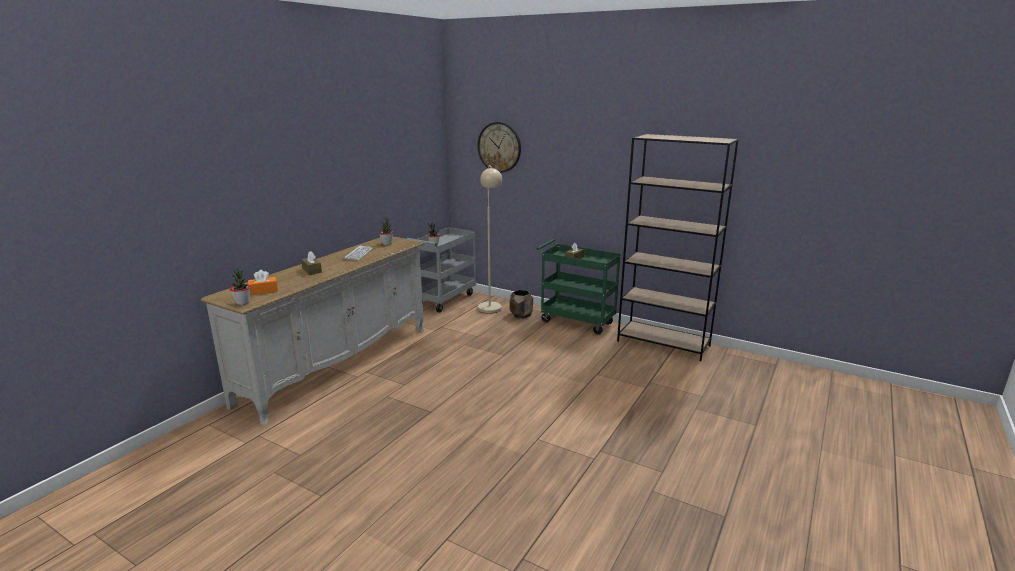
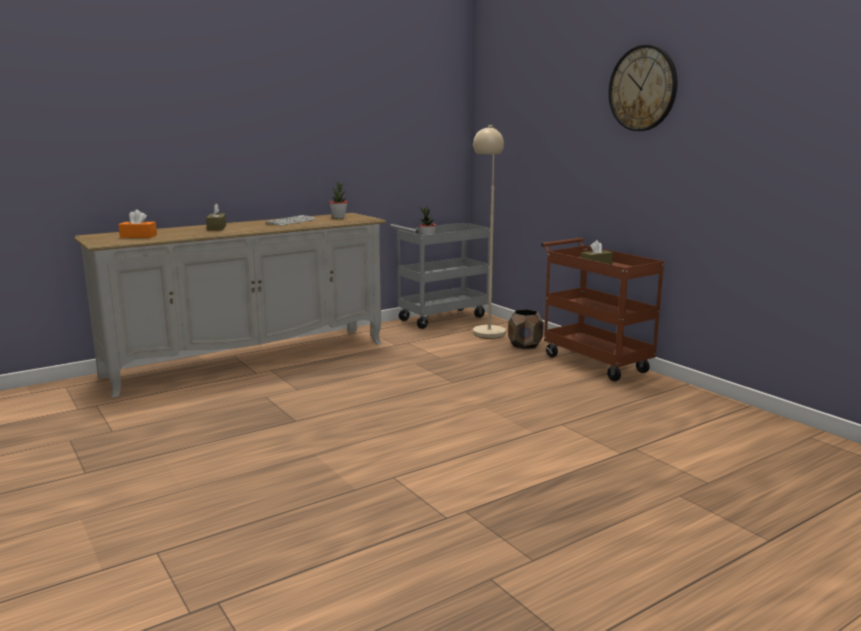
camera: 25 degrees right, 5 degrees down
(243, 302) = (101, 241): potted plant -> none
(499, 147) = (524, 108): wall clock -> wall clock (643, 88)
(575, 322) = (593, 364): green cart -> brown cart
(664, 343) = (710, 408): beige bookcase -> none

